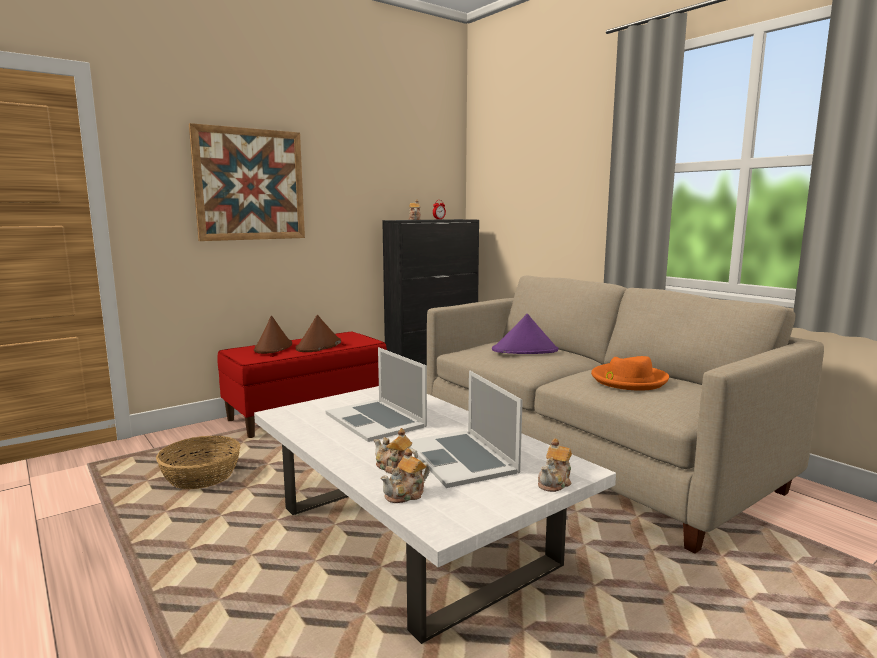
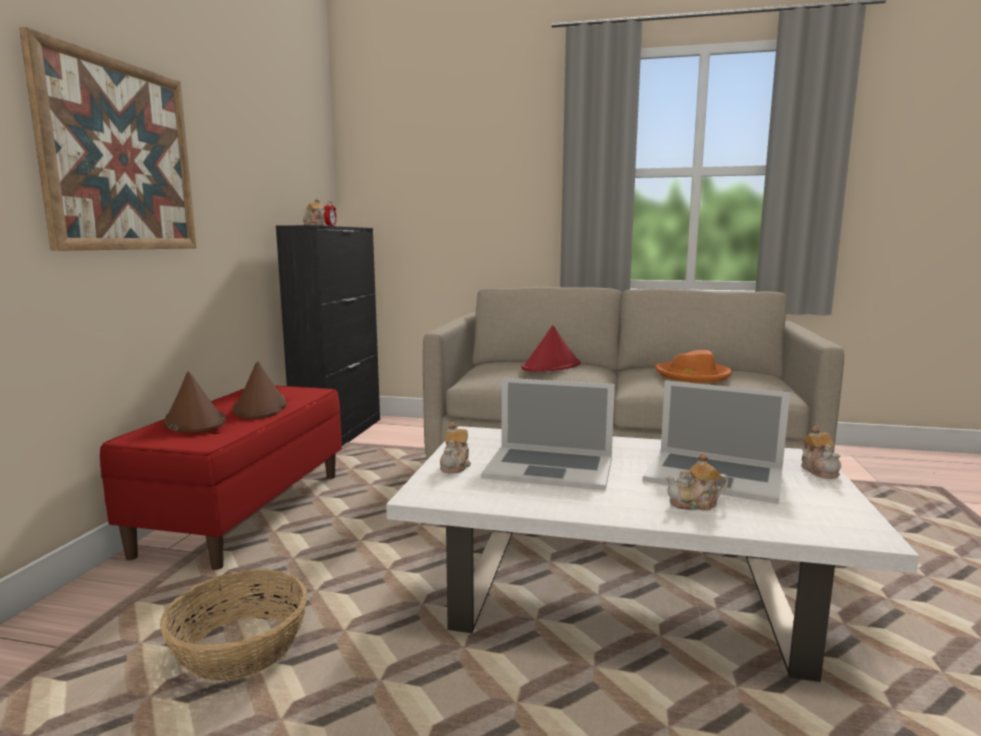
camera: 40 degrees left, 0 degrees up
(406, 494) = (772, 522): teapot -> teapot (455, 466)
(525, 350) = (551, 367): purple hat -> red hat

